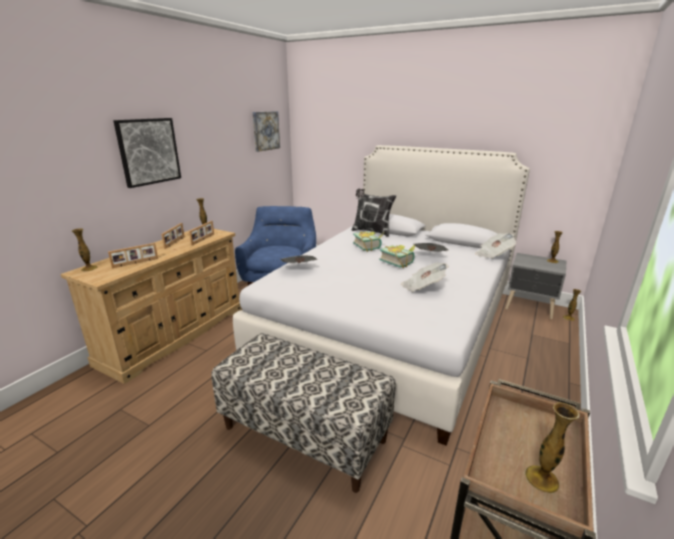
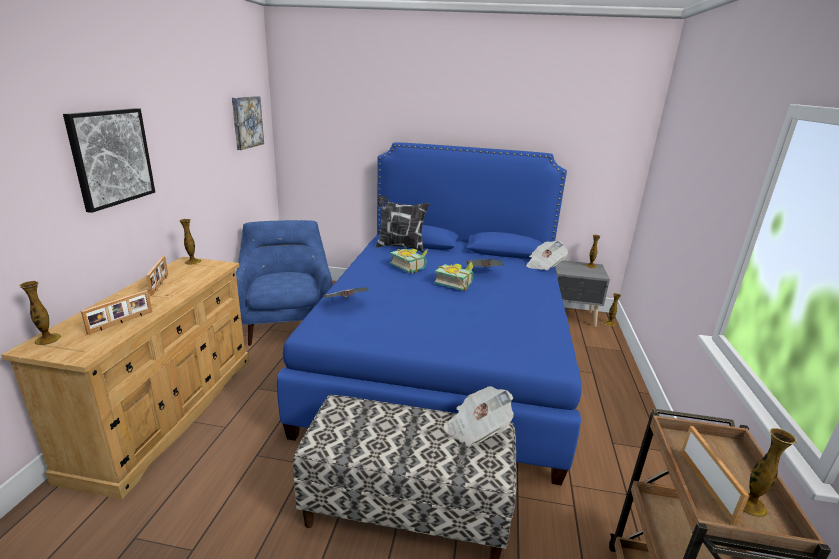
camera: 20 degrees left, 0 degrees up
(203, 239) = (200, 276): picture frame -> picture frame (707, 485)
(391, 325) = (443, 356): white bed -> blue bed
(422, 287) = (499, 312): newspaper -> newspaper (476, 429)

